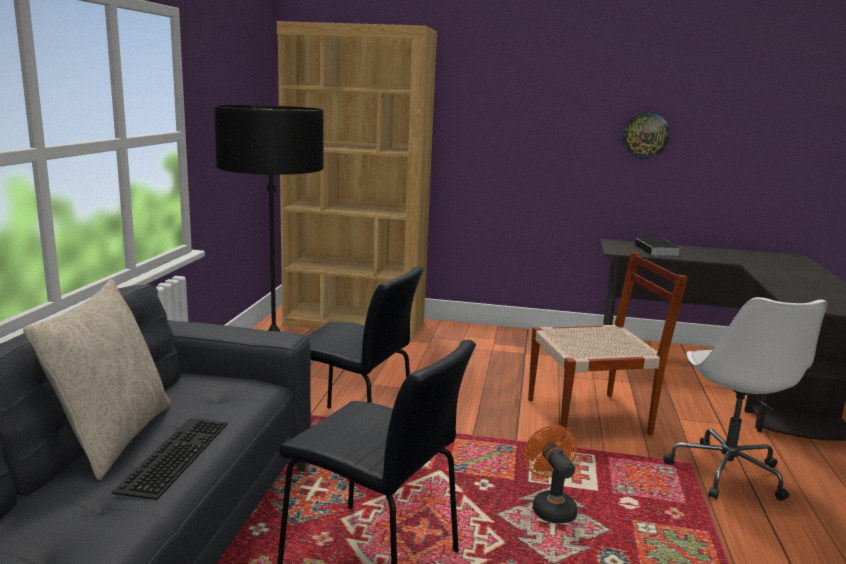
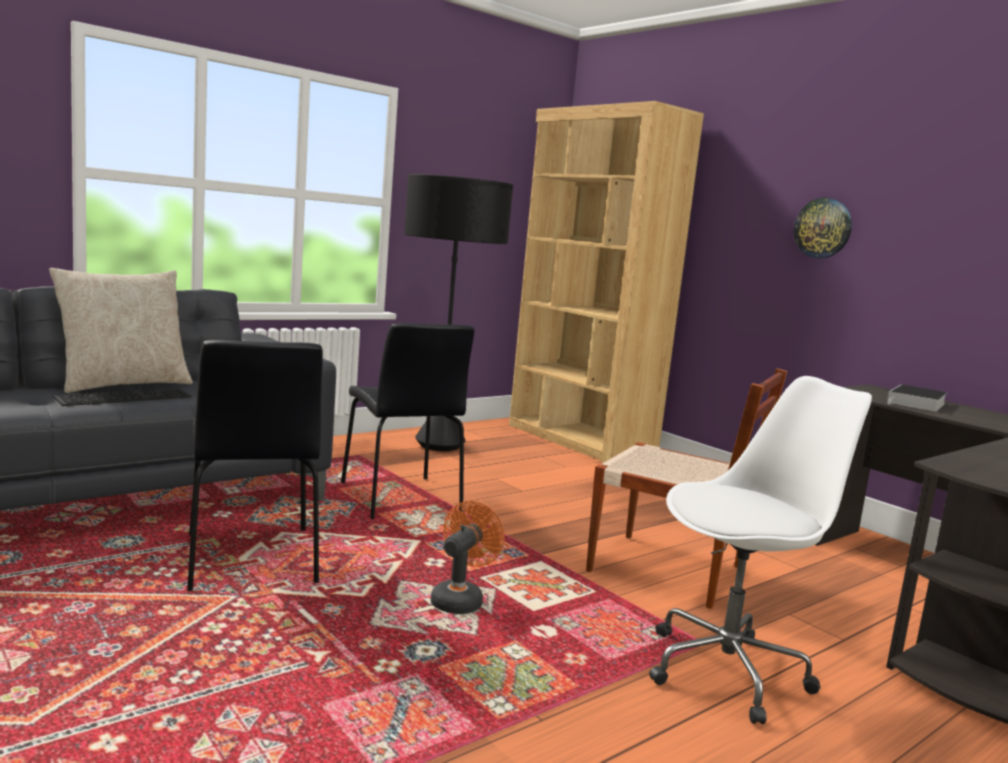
camera: 40 degrees right, 5 degrees down
(645, 135) = (946, 241): wall clock -> wall clock (823, 228)
(728, 475) = (729, 671): white office chair -> white office chair turned 150 degrees counterclockwise

